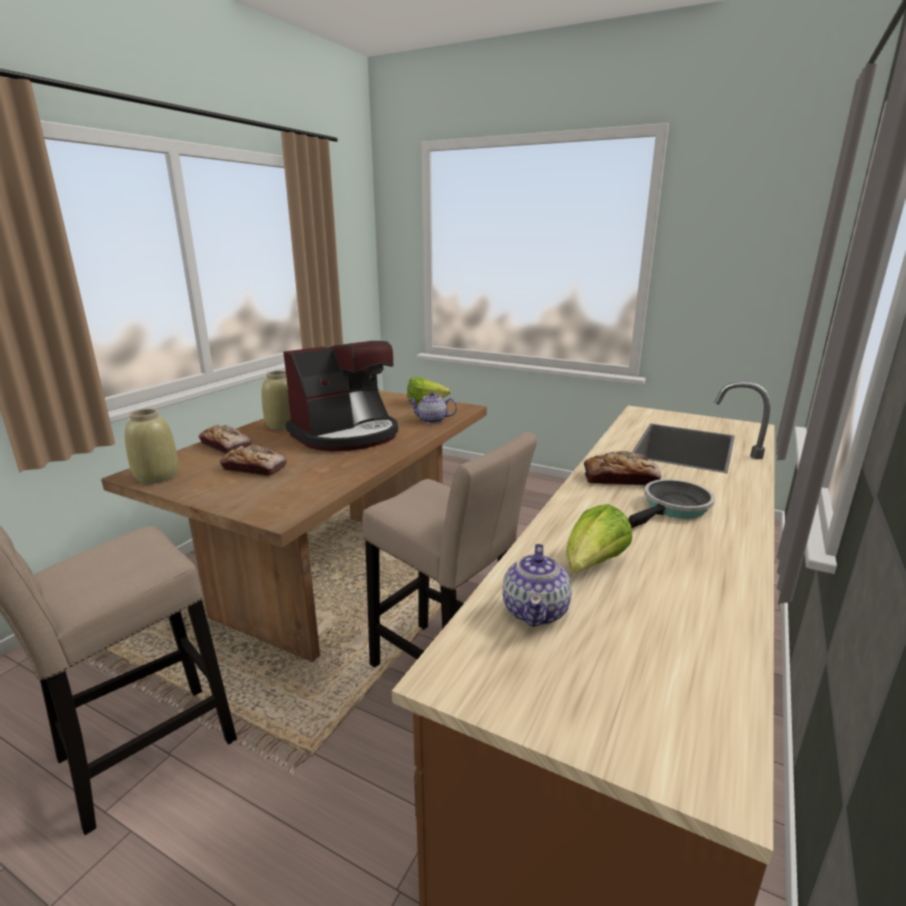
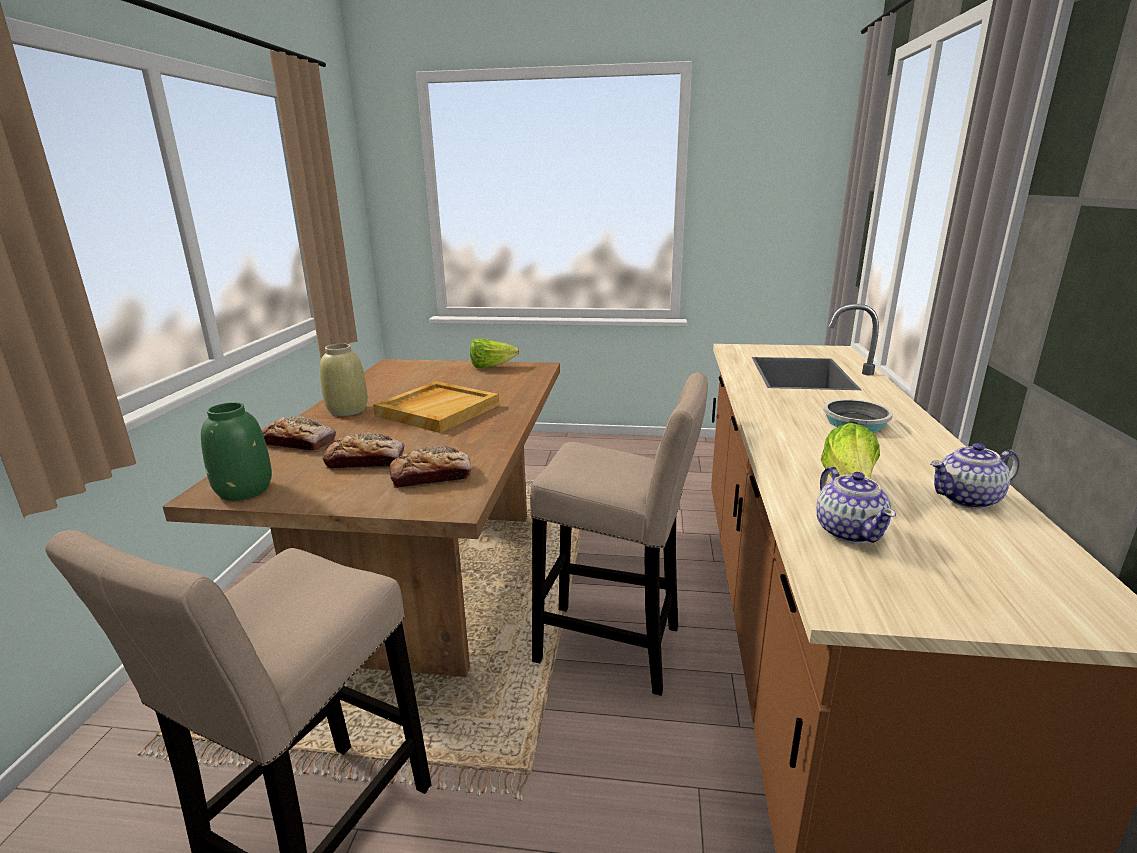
camera: 20 degrees left, 0 degrees up
(157, 476) = (245, 490): beige vase -> green vase
(346, 435) = (438, 410): coffee machine -> beige tray
(432, 420) = (517, 383): teapot -> teapot (967, 499)
(620, 478) = (783, 407): bread -> bread (431, 476)

